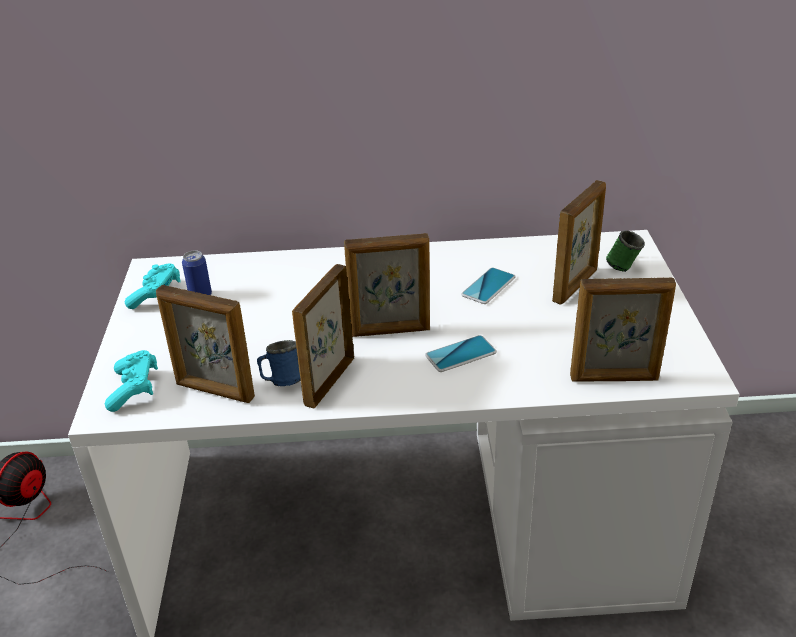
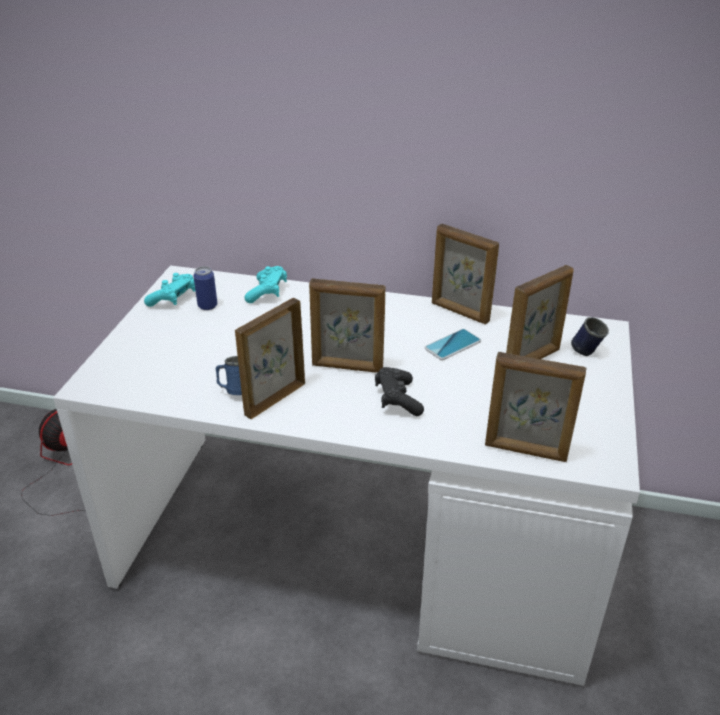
camera: 15 degrees right, 0 degrees up
(134, 389) = (119, 372): turquoise game controller -> turquoise game controller (267, 292)
(214, 391) = (179, 387): picture frame -> picture frame (459, 312)
(460, 354) = (397, 400): phone -> black game controller
(623, 265) = (588, 350): green mug -> blue mug

